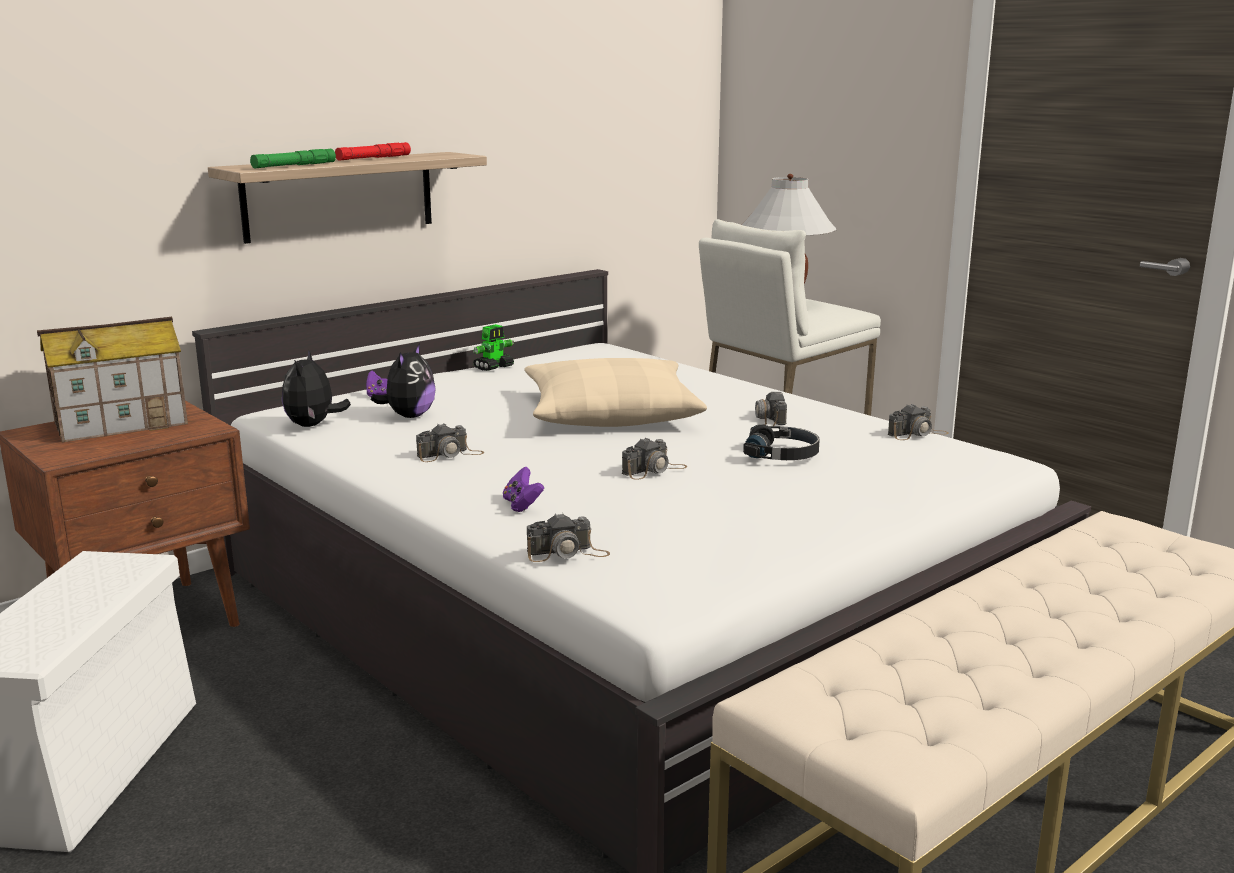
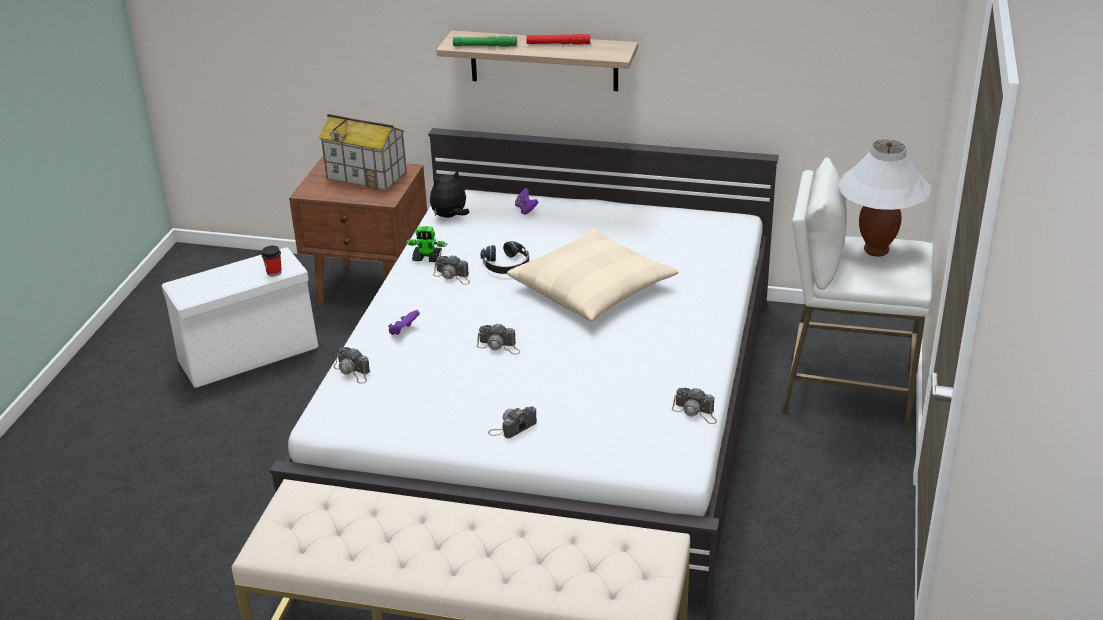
camera: 55 degrees right, 15 degrees up
(128, 575) = (274, 272): none -> cup
(409, 416) = (500, 233): plush toy -> none
(494, 367) = (631, 211): toy robot -> toy robot (427, 258)
(769, 419) = (651, 347): camera -> camera (512, 427)
(782, 454) = (584, 377): black headphones -> black headphones (506, 265)

